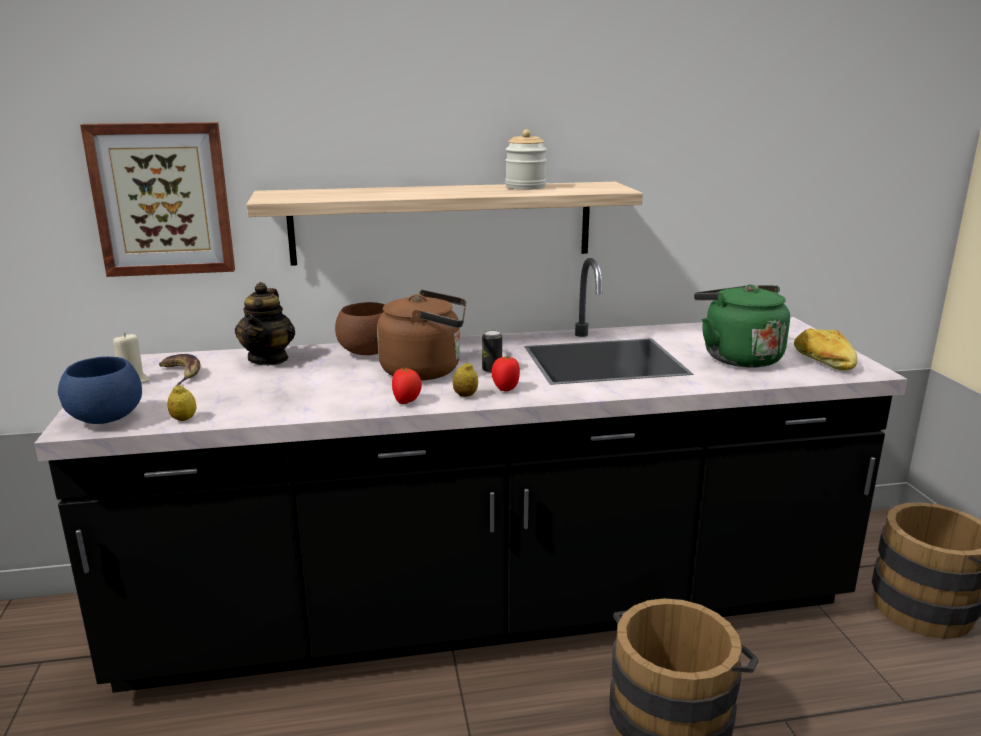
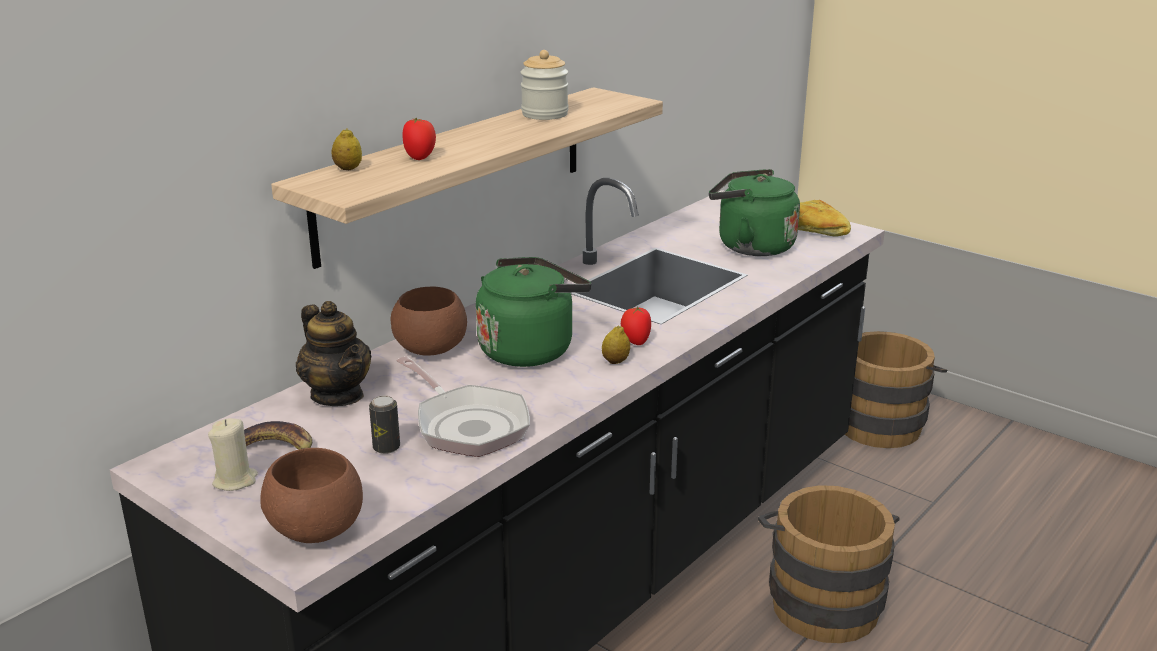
camera: 40 degrees left, 5 degrees up
(105, 419) = (315, 532): blue bowl -> brown bowl
(162, 199) = (165, 223): picture -> none
(184, 419) = (404, 494): lemon -> lemon (348, 169)
(296, 398) = (467, 425): none -> frying pan
(407, 402) = (579, 387): tomato -> tomato (420, 158)
(426, 370) = (530, 349): brown kettle -> green kettle
(492, 370) = (586, 327): can -> can (386, 447)

